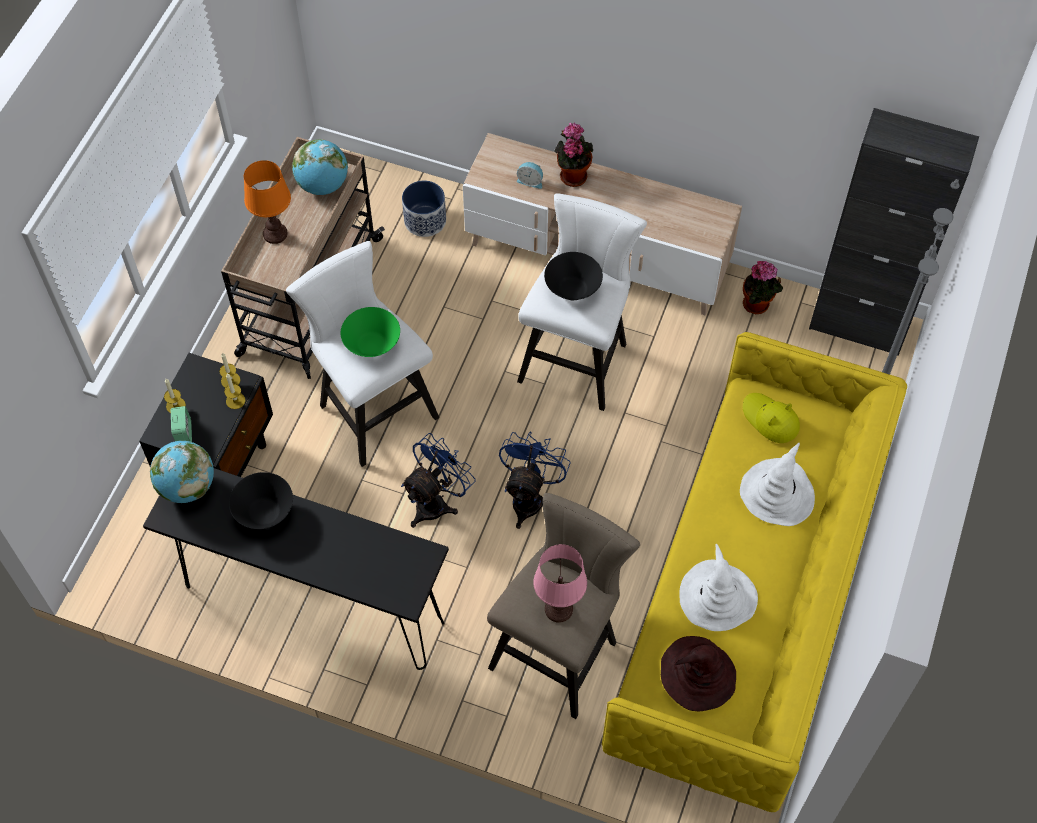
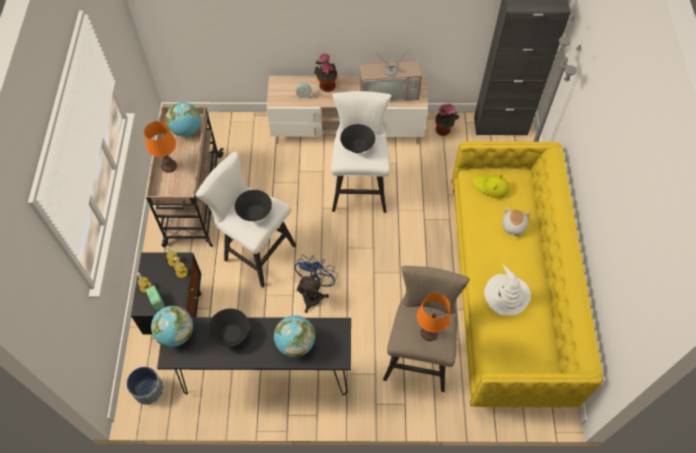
camera: 20 degrees left, 0 degrees up
(351, 557) = (295, 343): none -> globe
(372, 345) = (255, 213): green bowl -> black bowl
(424, 220) = (243, 138): planter -> planter (148, 390)
(529, 497) = (365, 274): blue fan -> none
(558, 609) = (429, 332): pink table lamp -> orange table lamp
(670, 213) = (389, 91): none -> television
(697, 674) = (515, 343): brown hat -> none
(777, 493) = (513, 226): white hat -> plush toy

